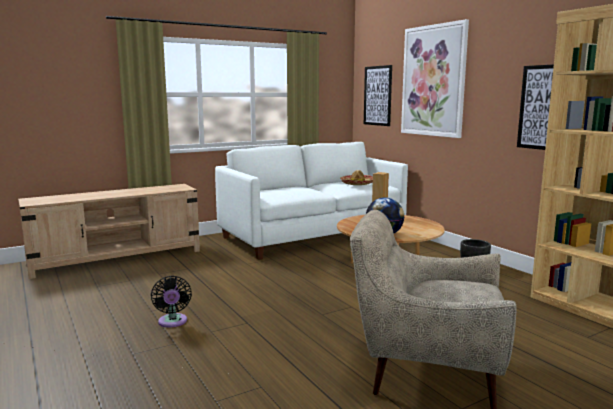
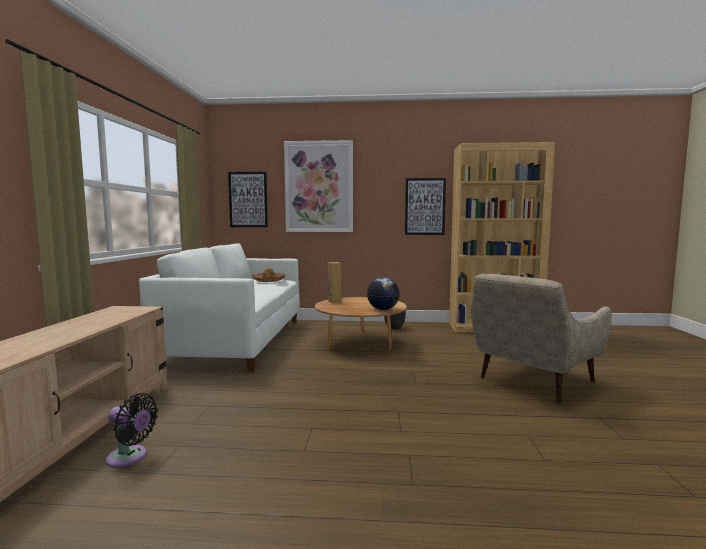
camera: 55 degrees left, 5 degrees down
(172, 322) = (354, 445): black fan -> black fan (130, 458)

